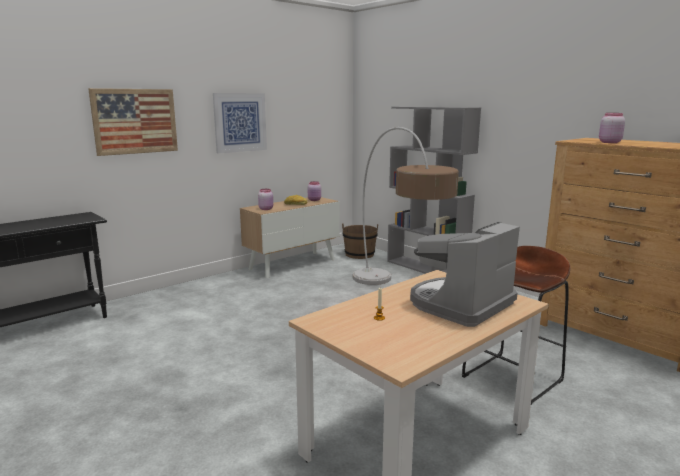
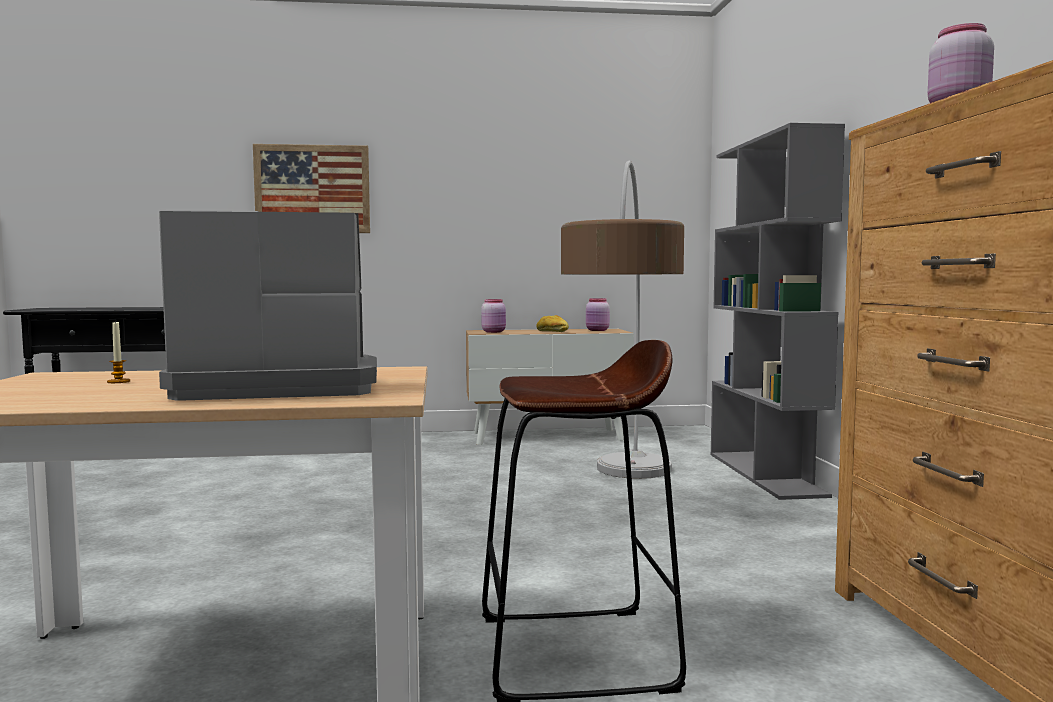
camera: 35 degrees right, 10 degrees down
(240, 122) = (477, 197): picture -> none
(359, 254) = (680, 441): brown bucket -> none

